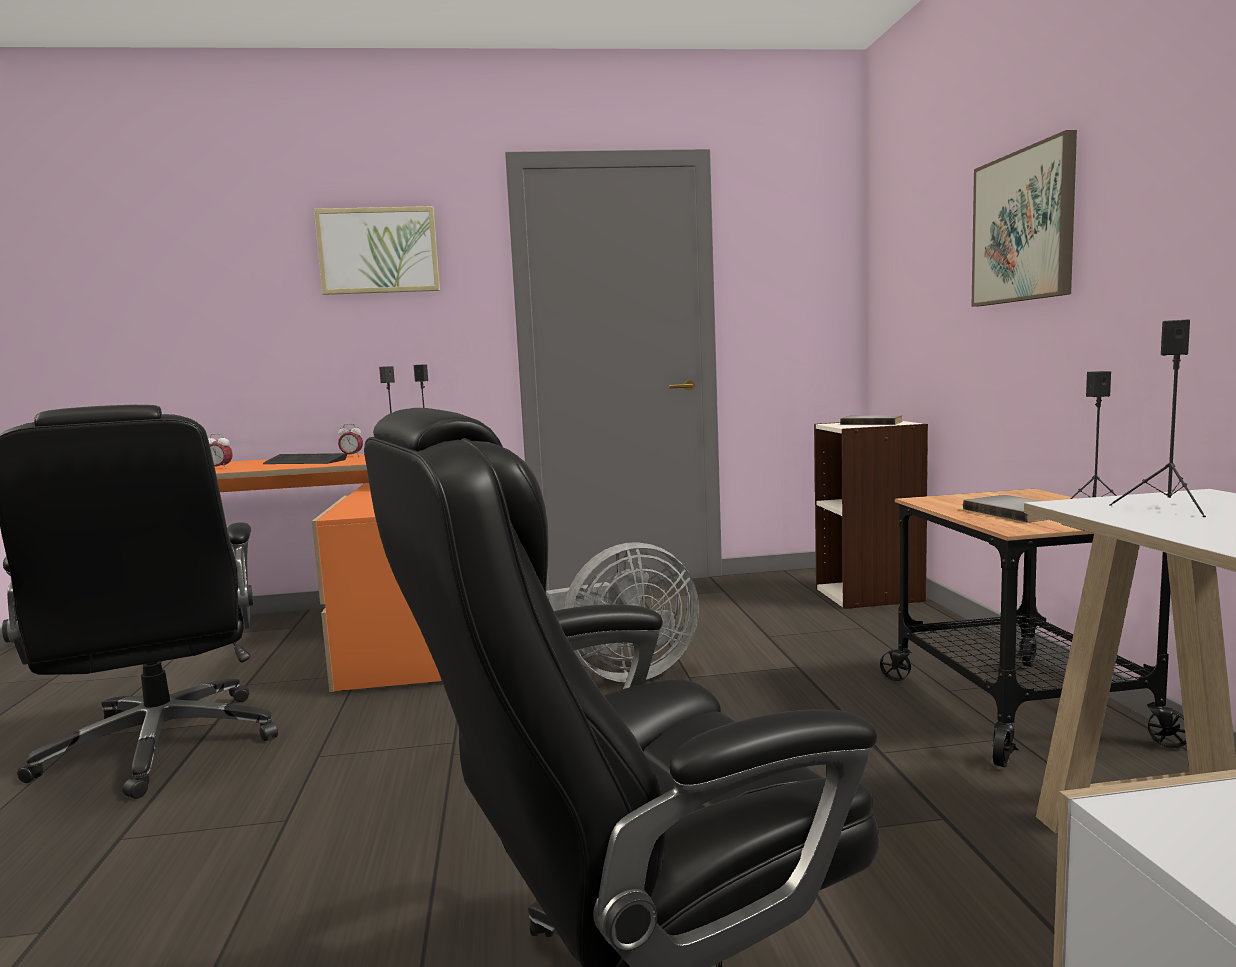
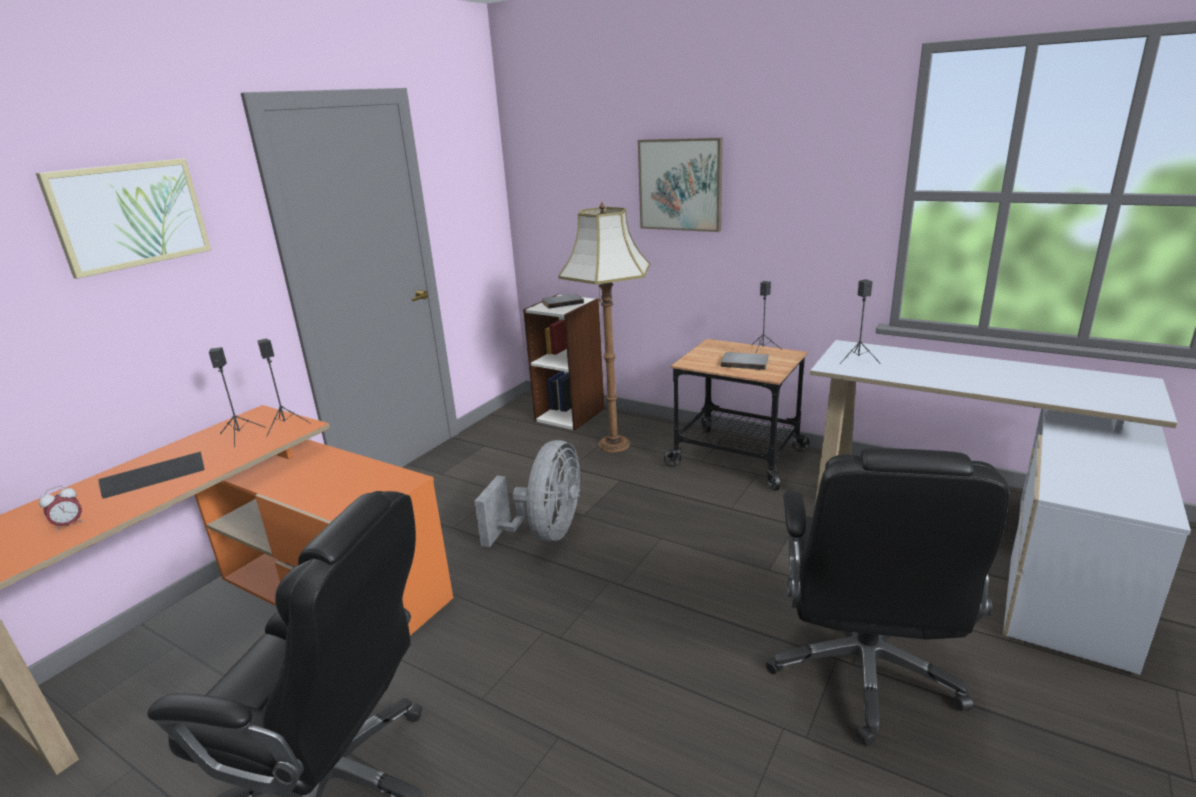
camera: 50 degrees left, 15 degrees up
(351, 456) = (182, 451): alarm clock -> none
(860, 635) = (613, 445): none -> floor lamp

